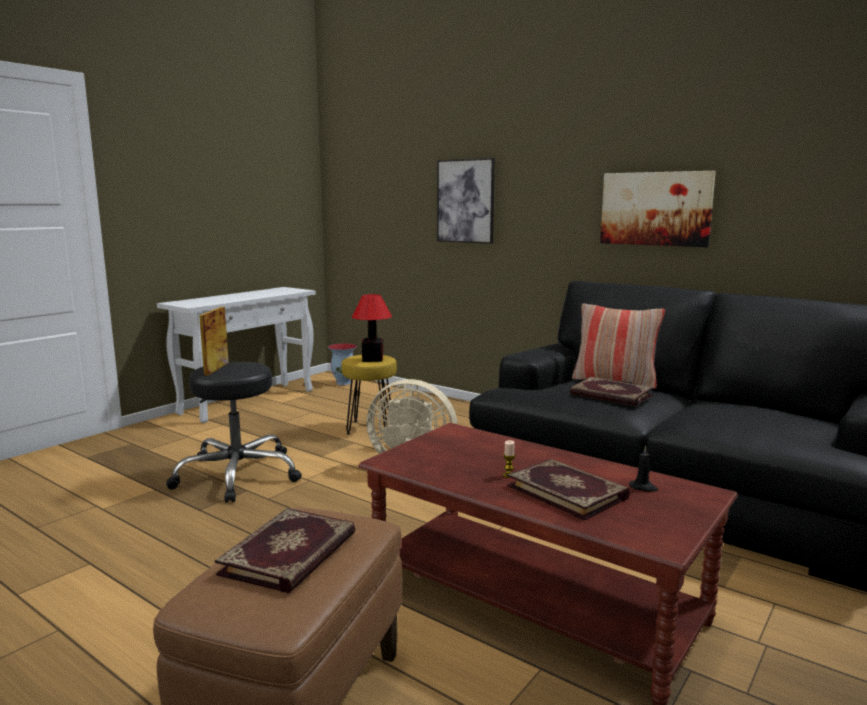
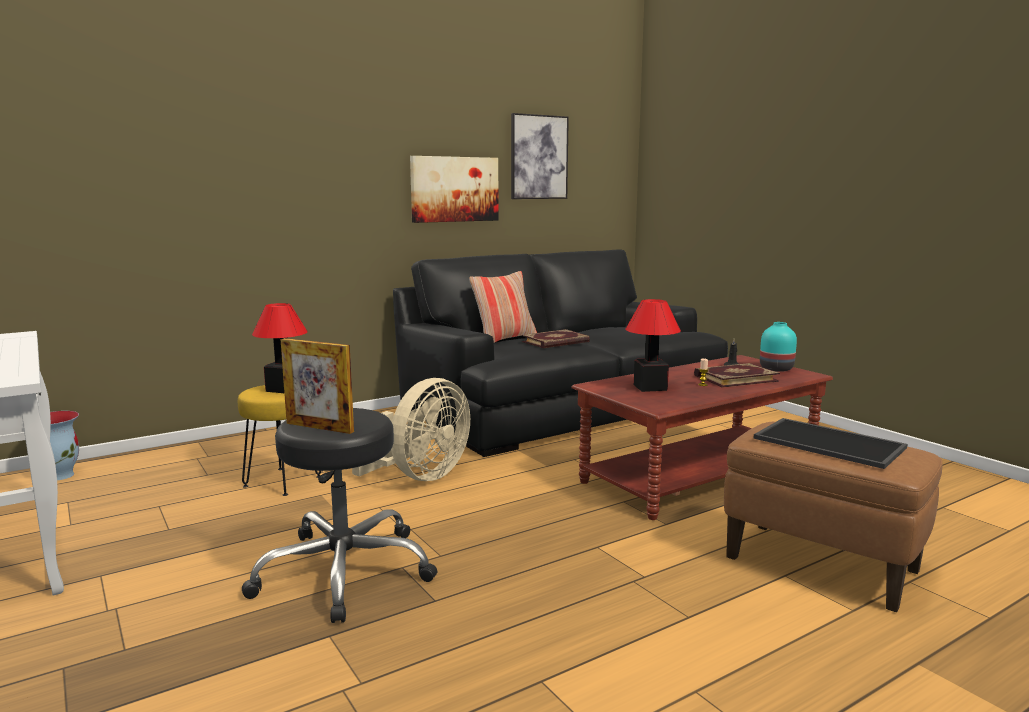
camera: 70 degrees left, 0 degrees up
(291, 554) = (830, 443): book -> tray
(465, 201) = (242, 181): picture -> picture (539, 157)
(468, 452) = (651, 387): none -> table lamp
(667, 517) = (775, 369): none -> turquoise vase

